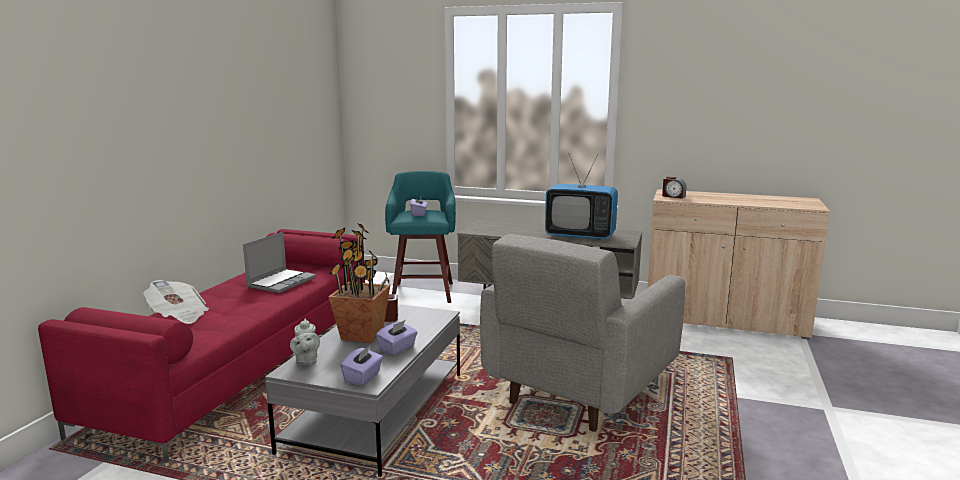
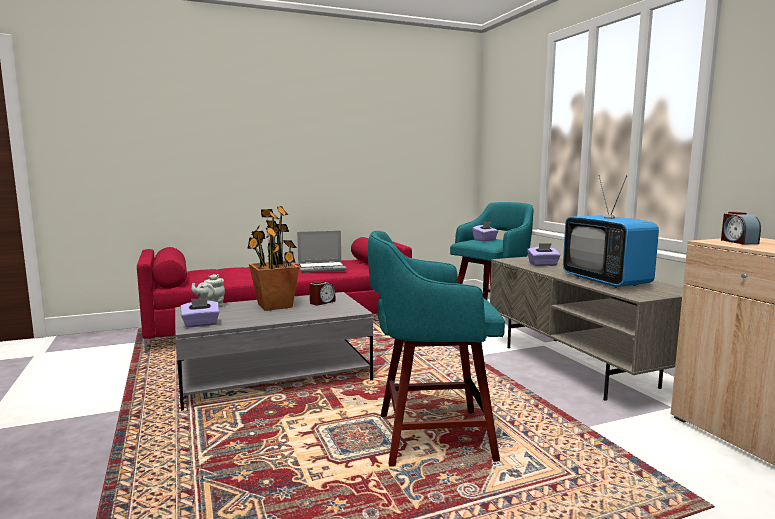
camera: 50 degrees right, 5 degrees down
(178, 316) = (230, 270): newspaper -> none
(397, 348) = (265, 318): purple tissue box -> purple tissue box (543, 264)
(578, 392) = (430, 437): grey armchair -> turquoise stool

